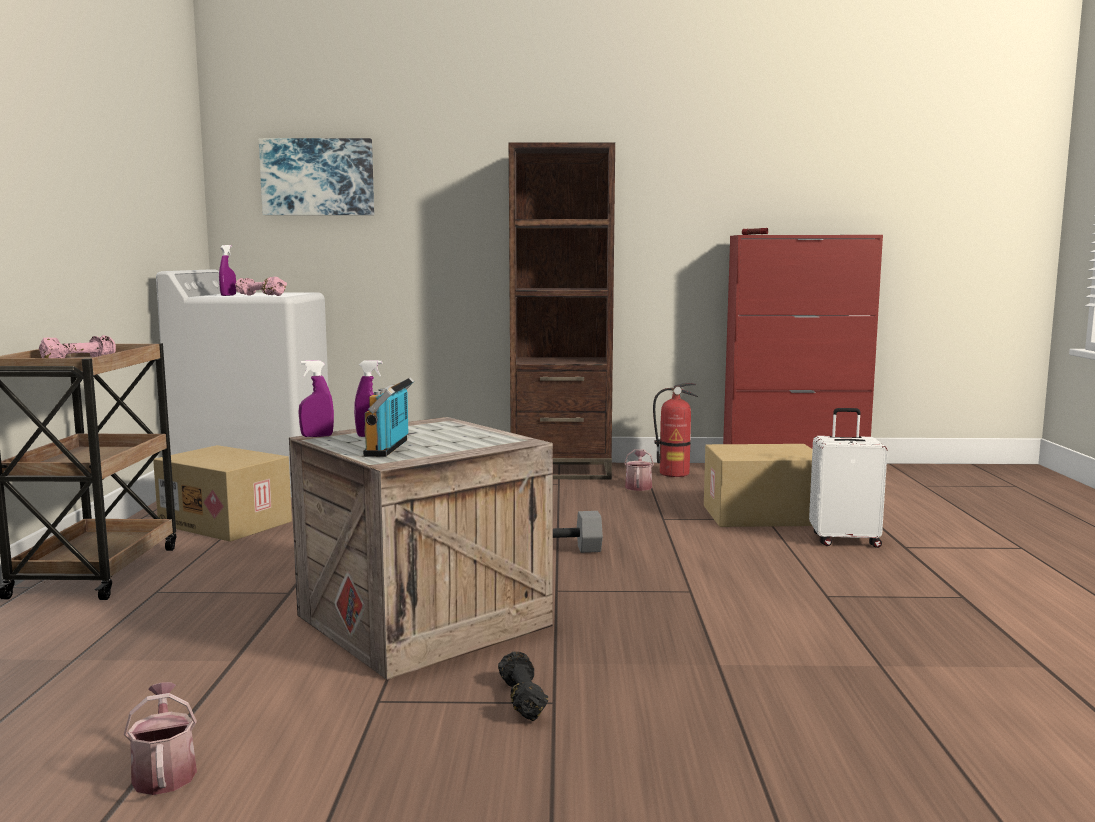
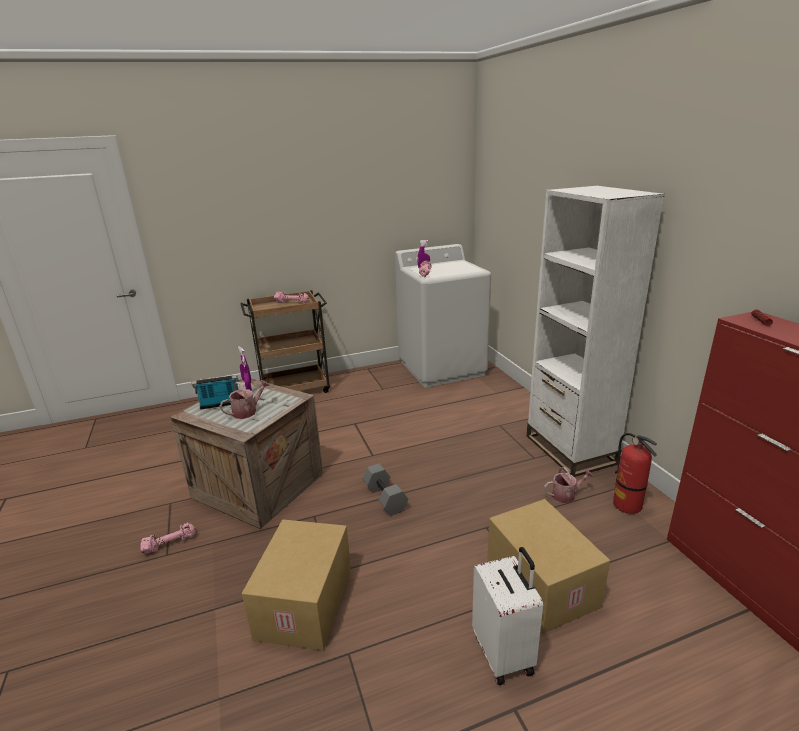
camera: 70 degrees right, 15 degrees up
(164, 772) = (118, 478): watering can -> watering can (248, 411)
(227, 523) = (370, 388): cardboard box -> cardboard box (306, 603)
(318, 177) = (510, 192): picture -> none
(521, 700) = (169, 543): black dumbbell -> pink dumbbell
(561, 471) = (570, 449): brown bookcase -> white bookcase

